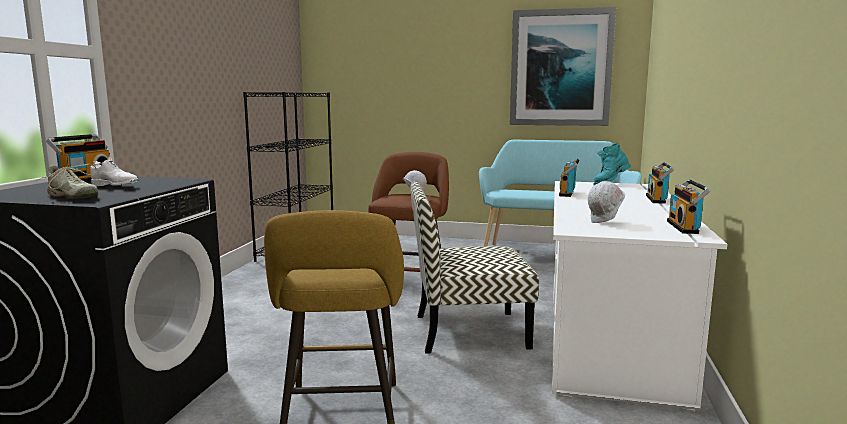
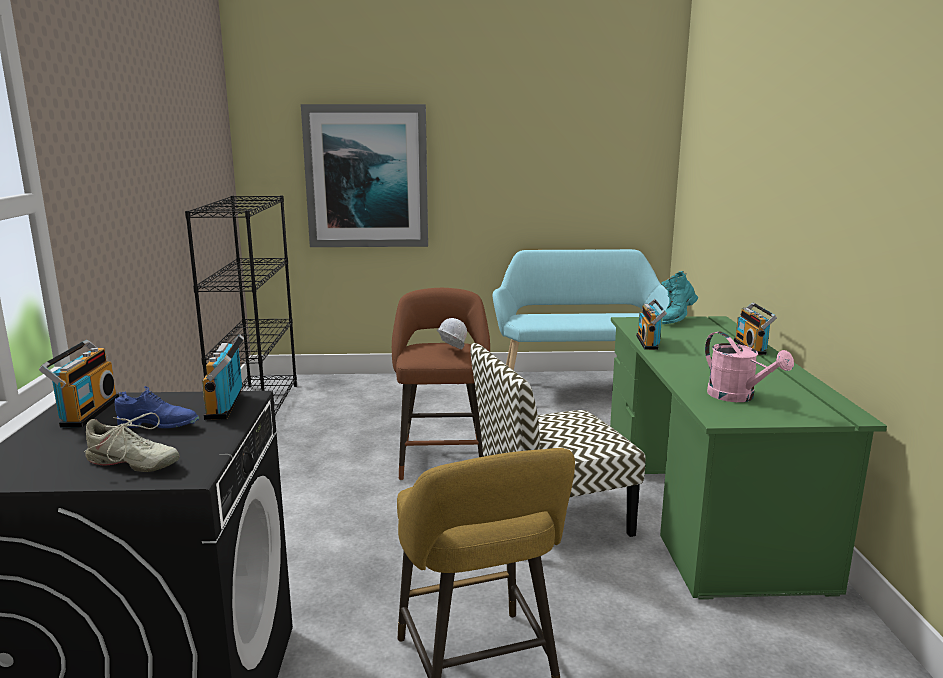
camera: 15 degrees left, 5 degrees up
(116, 186) = (159, 426): white shoe -> blue shoe
(560, 68) = (579, 162): picture -> picture (367, 176)
(605, 222) = (738, 397): white hard hat -> pink watering can
(609, 335) = (704, 504): white desk -> green desk
(685, 227) = (824, 400): radio -> radio (227, 405)

